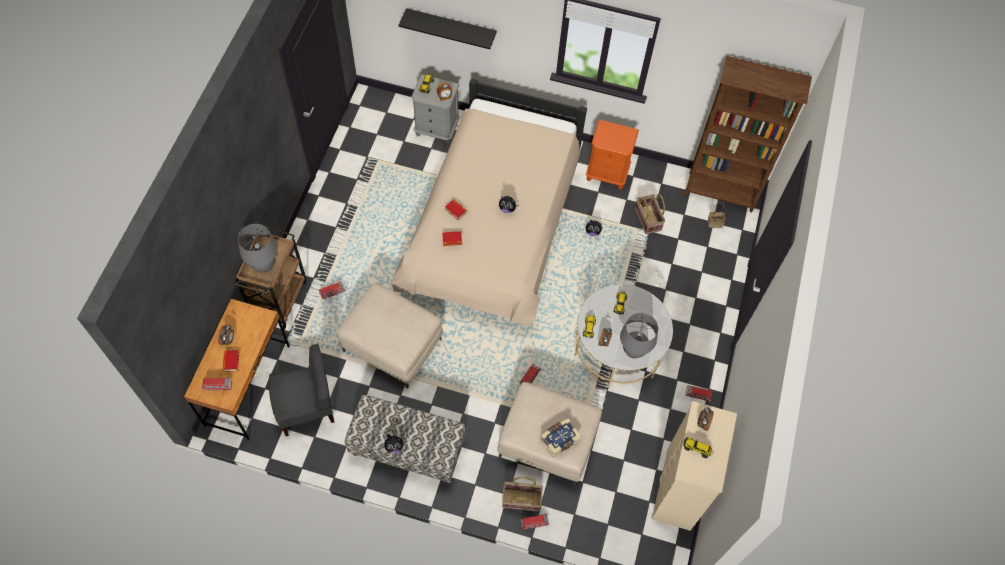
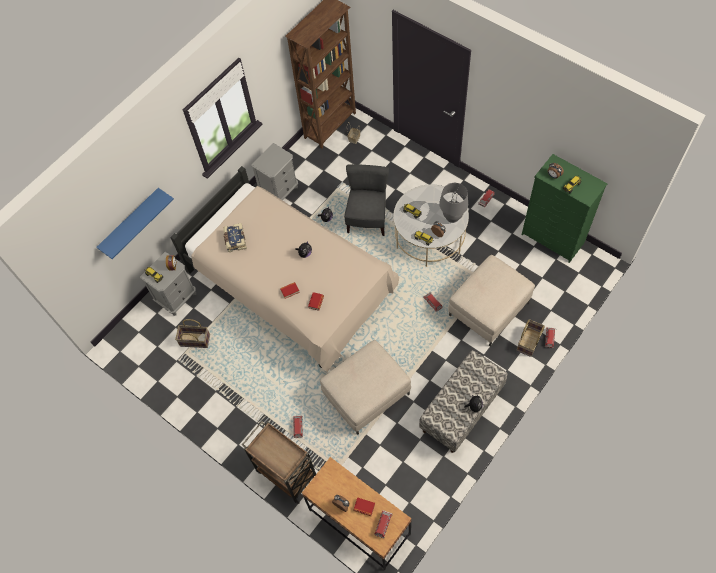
camera: 60 degrees left, 0 degrees up
(264, 265) = (280, 454): grey table lamp -> none
(306, 408) = (398, 478): grey chair -> grey chair (367, 219)
(451, 27) = (130, 222): black shelf -> blue shelf
(559, 439) = (506, 288): book -> book (235, 240)
(607, 174) = (279, 191): orange nightstand -> grey nightstand
(647, 219) = (332, 179): basket -> basket (194, 341)
(677, 490) = (553, 239): beige dresser -> green dresser

